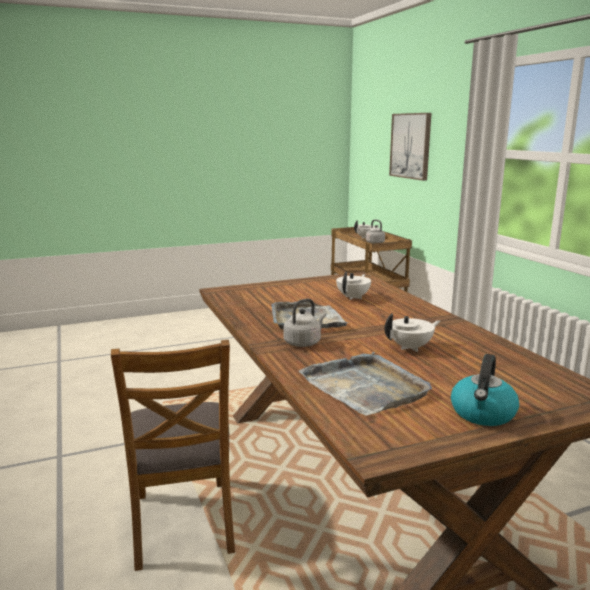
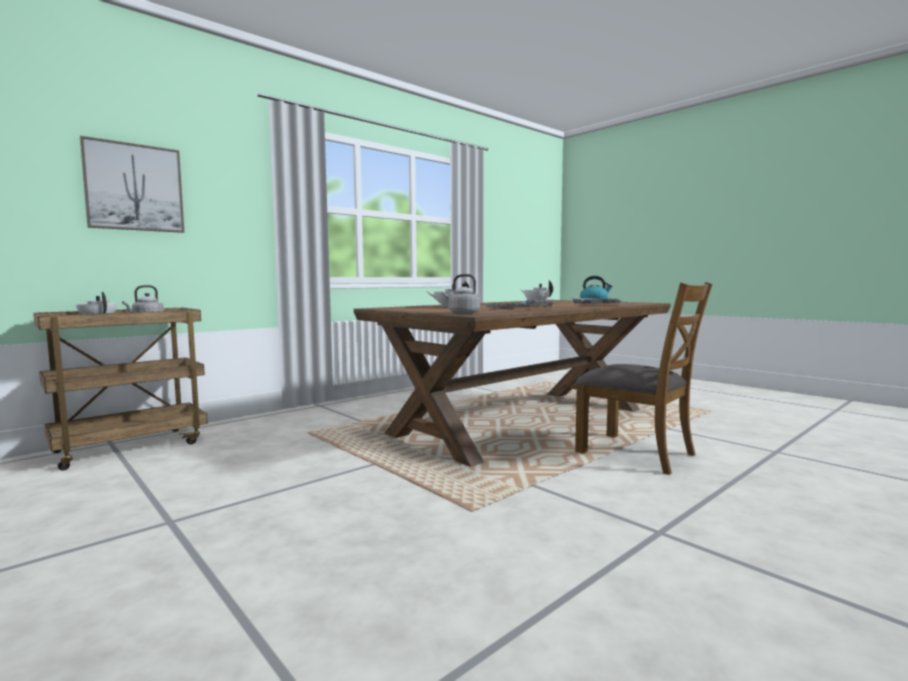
camera: 110 degrees left, 10 degrees down
(183, 522) = (637, 453): brown chair -> brown chair turned 75 degrees clockwise
(303, 342) = (564, 307): grey kettle -> grey kettle (462, 313)

